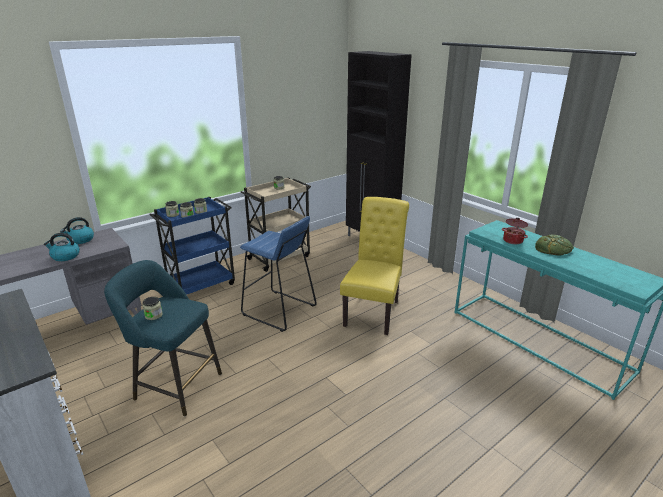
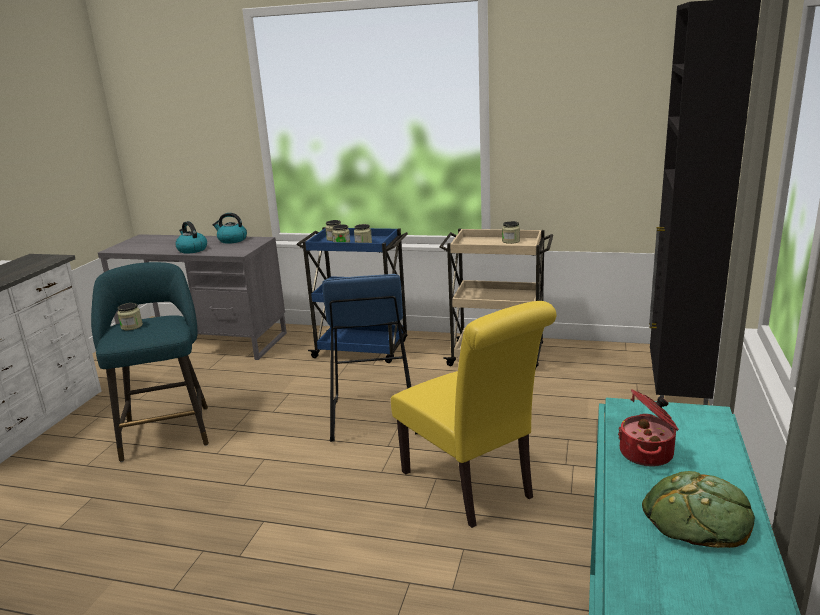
camera: 55 degrees right, 5 degrees down
(373, 311) = (472, 487): yellow chair -> yellow chair turned 75 degrees clockwise

